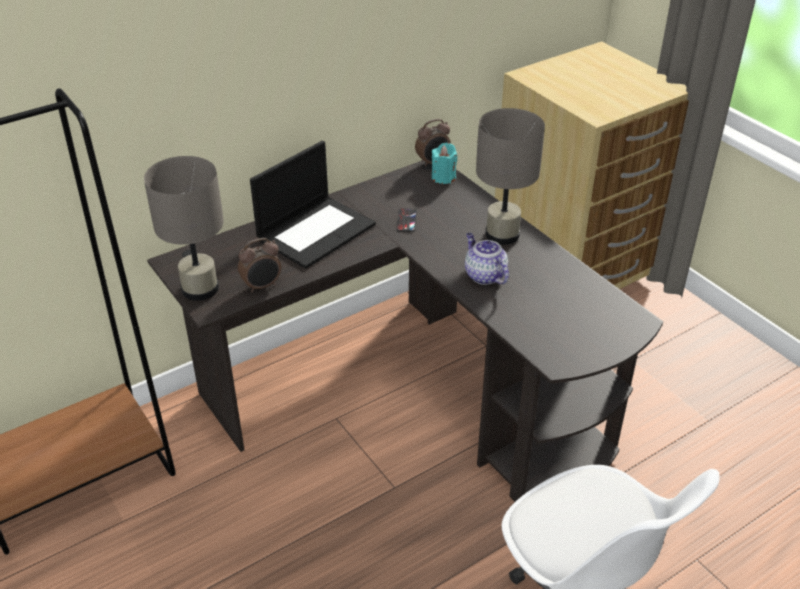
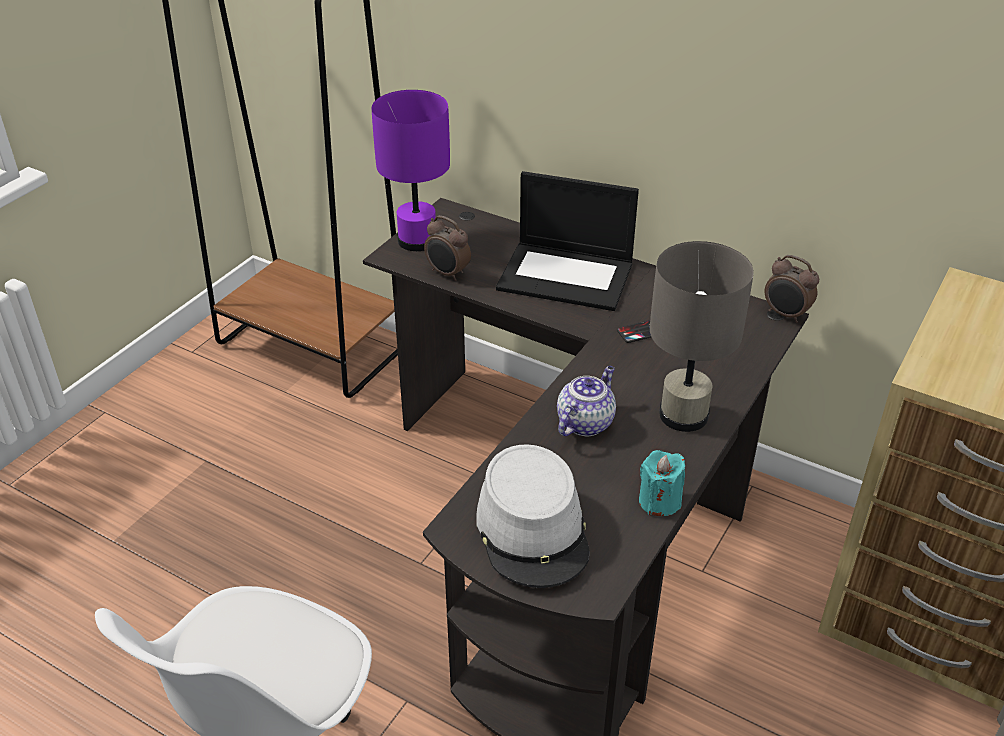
camera: 65 degrees right, 0 degrees up
(201, 289) = (417, 241): grey table lamp -> purple table lamp
(443, 177) = (762, 332): turquoise candle -> turquoise candle (659, 501)
(574, 329) = (533, 530): none -> grey hat

